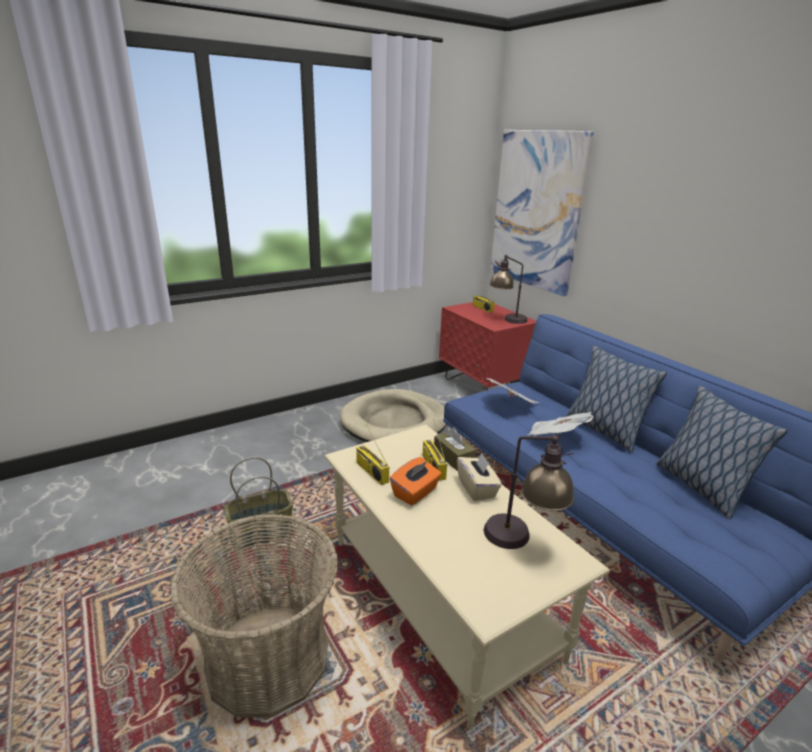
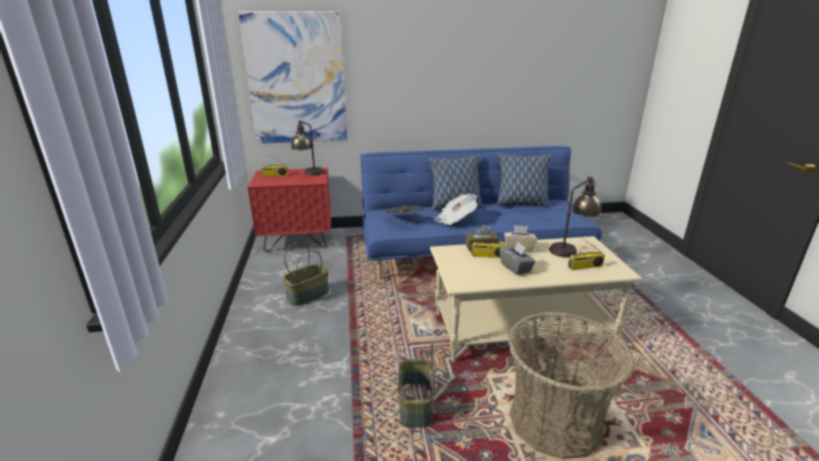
camera: 65 degrees left, 0 degrees up
(371, 471) = (484, 278): radio -> radio (585, 267)
(395, 422) = (308, 295): beige dog bed -> basket
(415, 493) = (516, 268): orange tissue box -> grey tissue box

